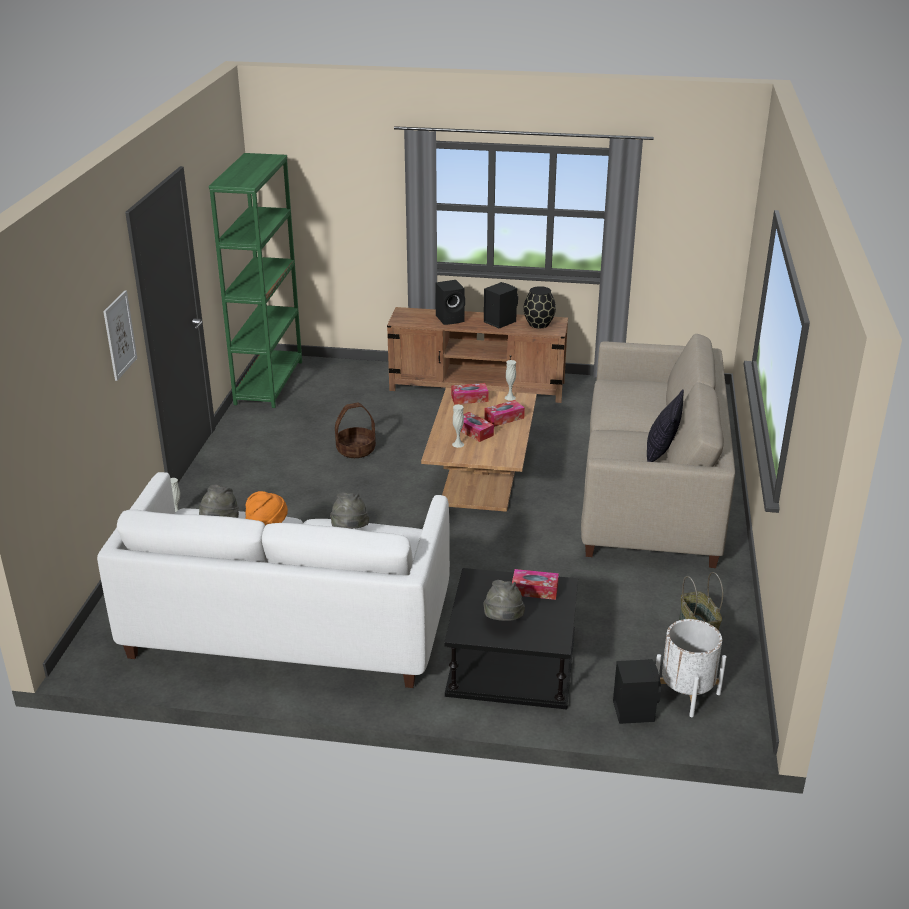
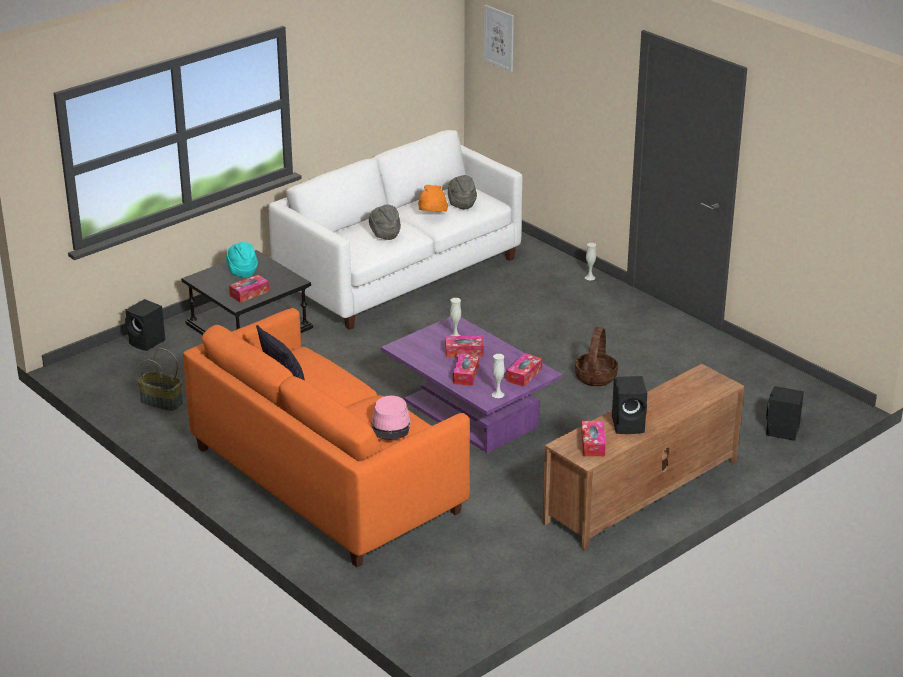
camera: 130 degrees right, 0 degrees up
(119, 335) = (600, 100): picture -> picture (499, 38)
(269, 382) = (791, 384): green bookcase -> none
(451, 319) = (672, 401): black speaker -> black speaker (781, 432)
(481, 477) = (470, 413): brown coffee table -> purple coffee table
(503, 620) = (242, 272): grey hat -> turquoise hat
(539, 324) = (593, 444): black vase -> tissue box
(630, 392) = (391, 425): none -> pink hat
(650, 493) = (326, 480): beige sofa -> orange sofa
(686, 693) = (127, 366): white planter -> none

